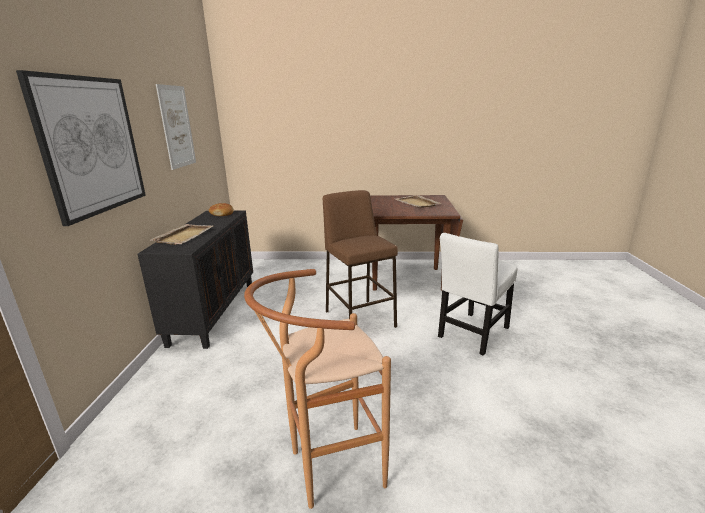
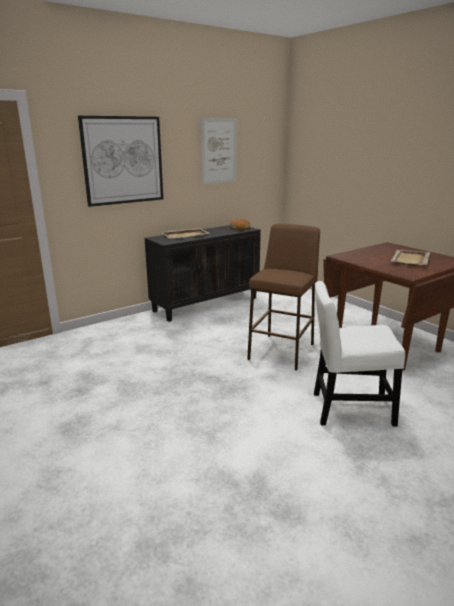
camera: 50 degrees right, 0 degrees up
(327, 469) = (113, 404): brown stool -> none

